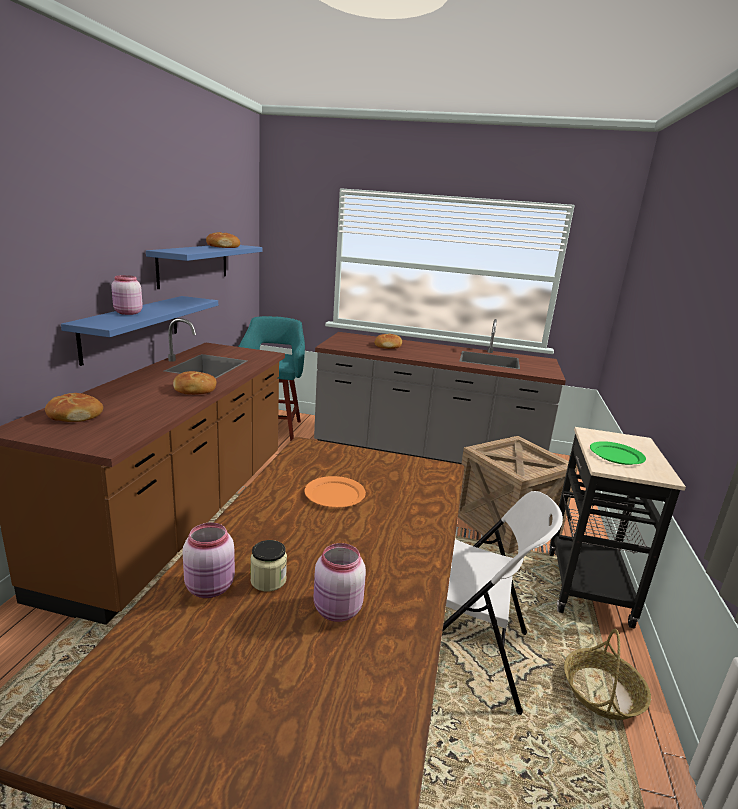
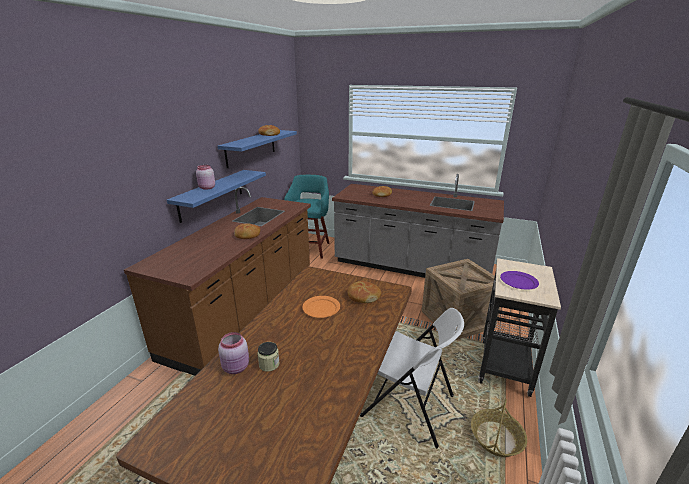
camera: 10 degrees right, 5 degrees up
(74, 415) = (175, 256): bread -> bread (363, 296)
(337, 610) = (304, 385): pink jar -> none
(616, 455) = (519, 282): green plate -> purple plate

